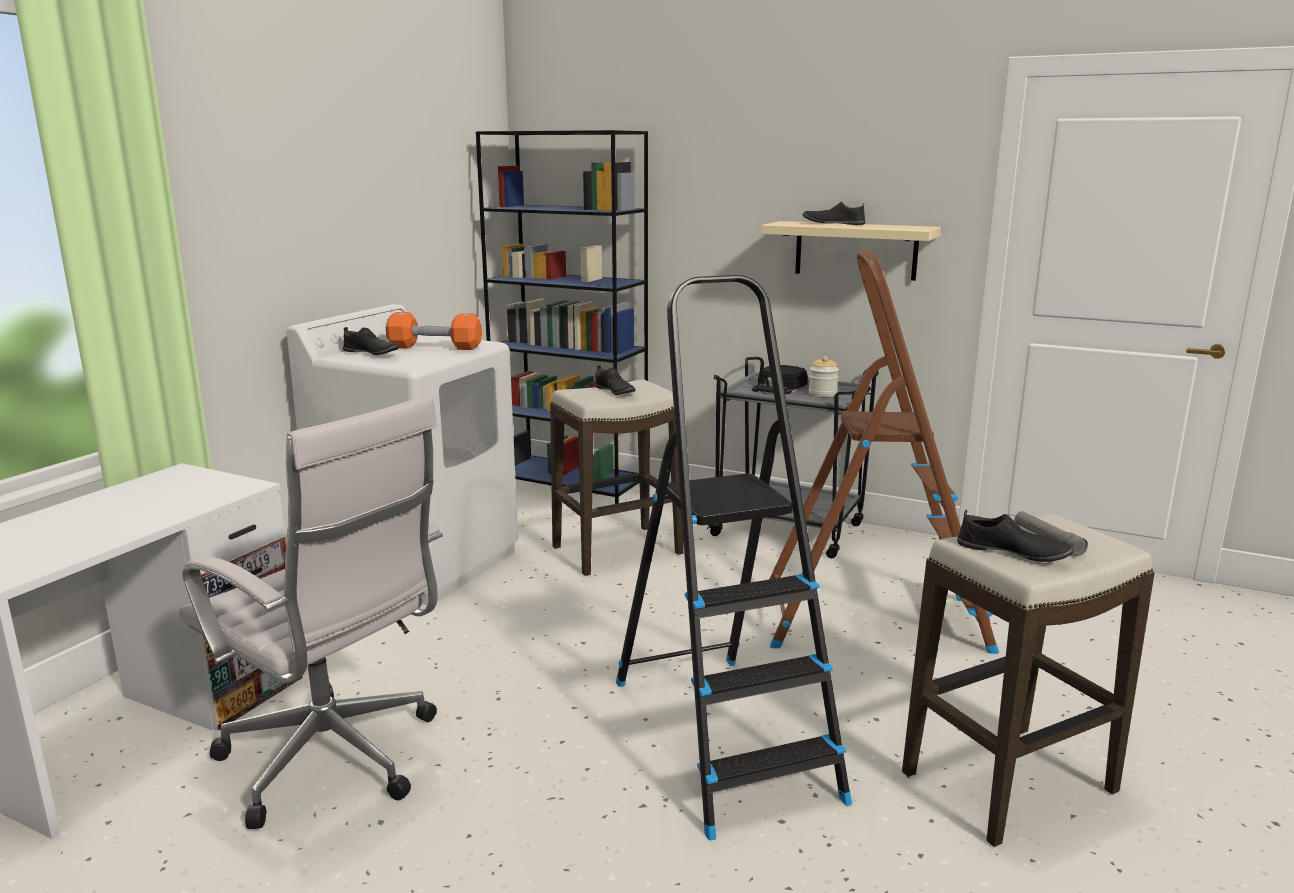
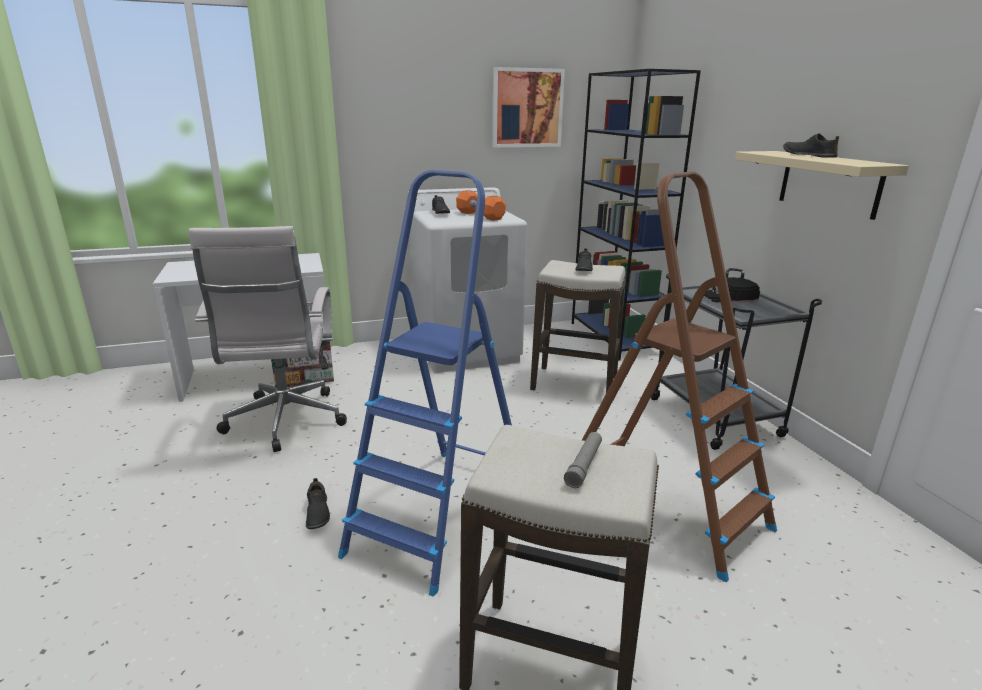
camera: 45 degrees right, 5 degrees up
(410, 182) = (527, 108): none -> picture
(722, 738) = (439, 513): black step ladder -> blue step ladder
(822, 394) = (752, 309): jar -> none
(1012, 552) = (525, 457): black shoe -> black shoe (317, 513)

